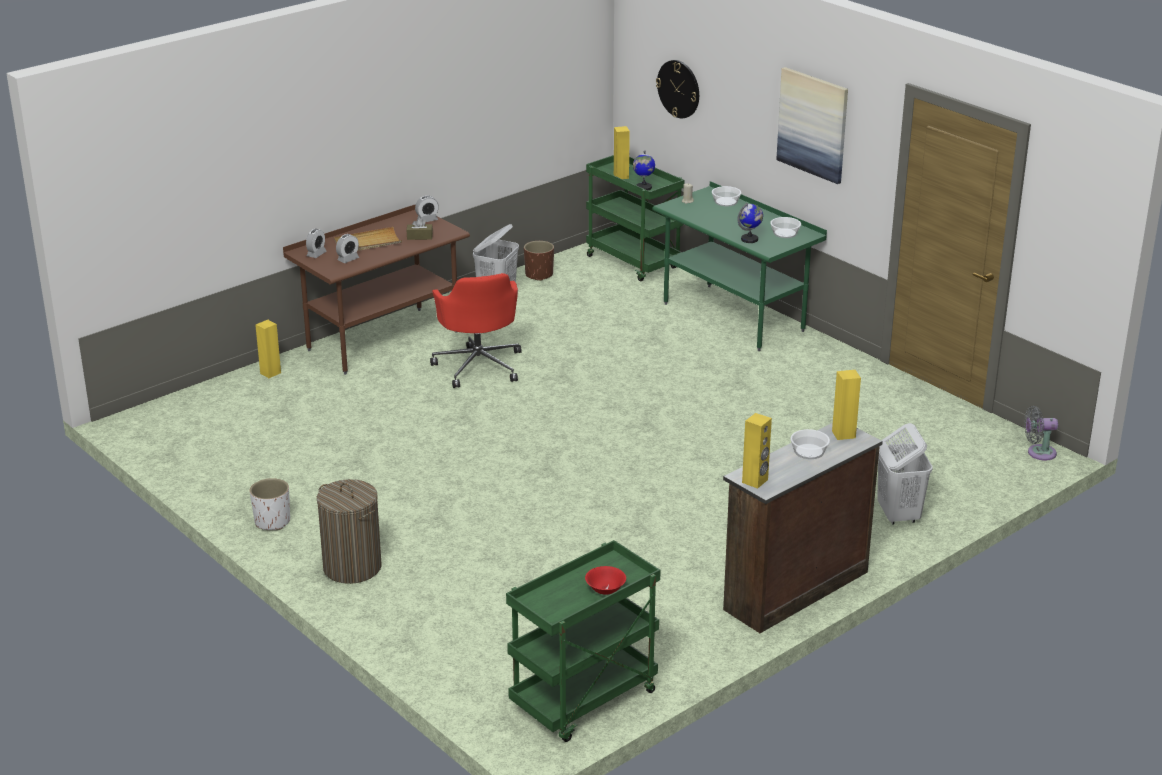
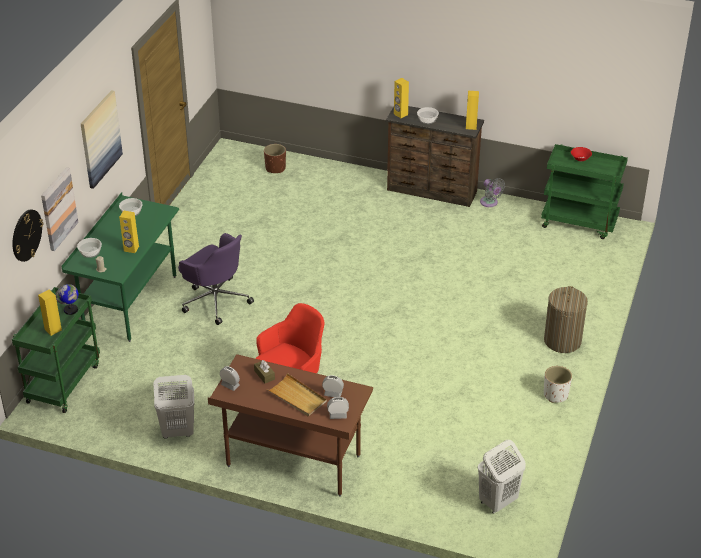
camera: 120 degrees left, 10 degrees up
(270, 373) = (389, 498): yellow speaker -> yellow speaker (131, 249)
(539, 275) = (118, 426): brown planter -> brown planter (275, 168)
(689, 363) = (215, 300): none -> purple office chair
(727, 119) = (58, 208): none -> picture
(749, 239) = (153, 222): globe -> none
(898, 515) = (333, 179): white laundry basket -> white laundry basket (497, 502)
(1038, 453) = (228, 151): grey fan -> grey fan (490, 203)

